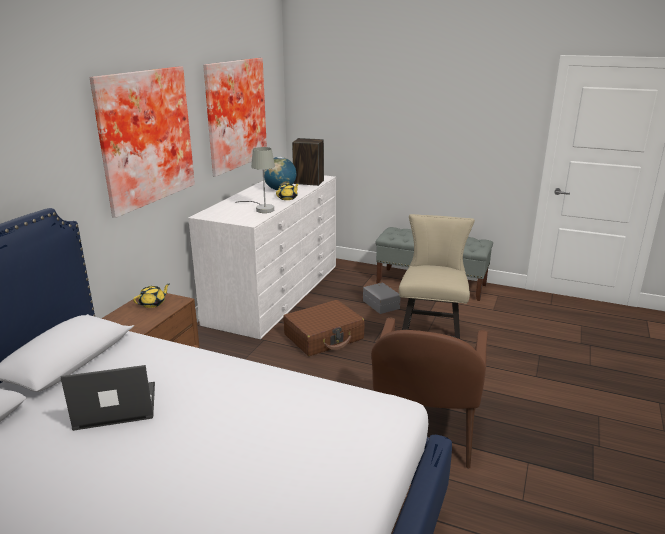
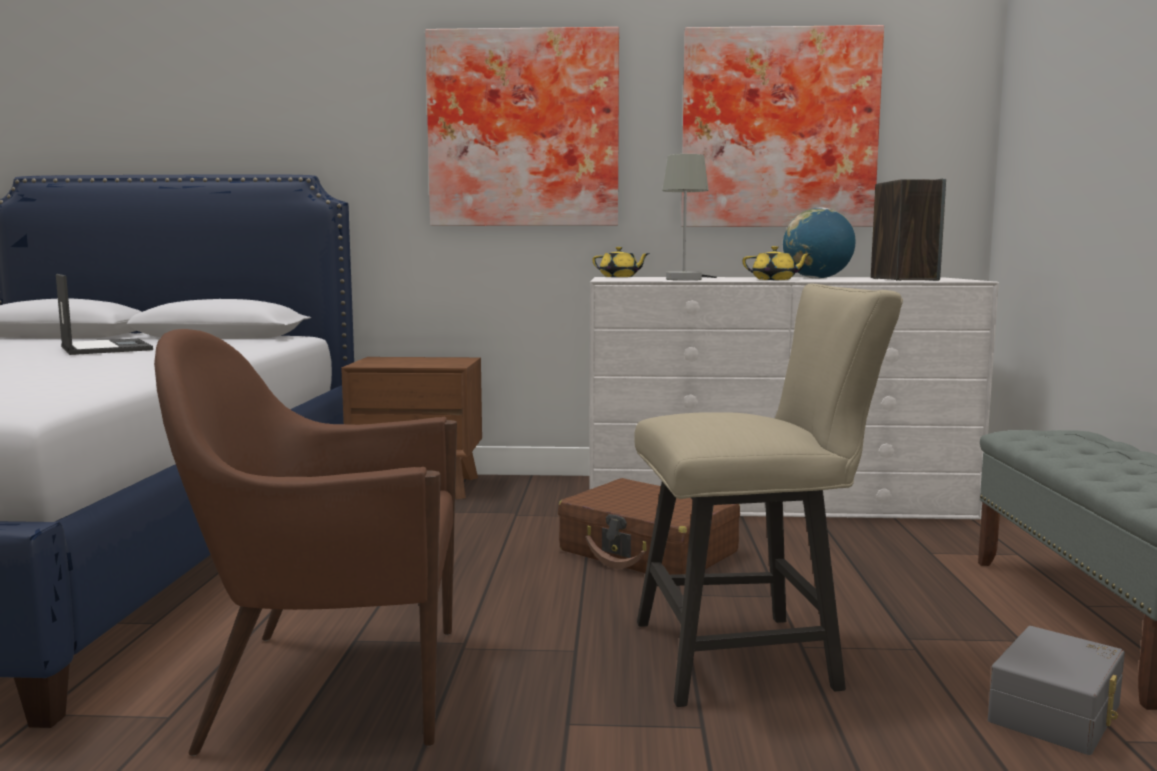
camera: 70 degrees right, 15 degrees down
(153, 303) = (435, 361): yellow teapot -> yellow teapot (619, 277)
(381, 304) = (874, 581): grey storage box -> grey storage box (1058, 713)

